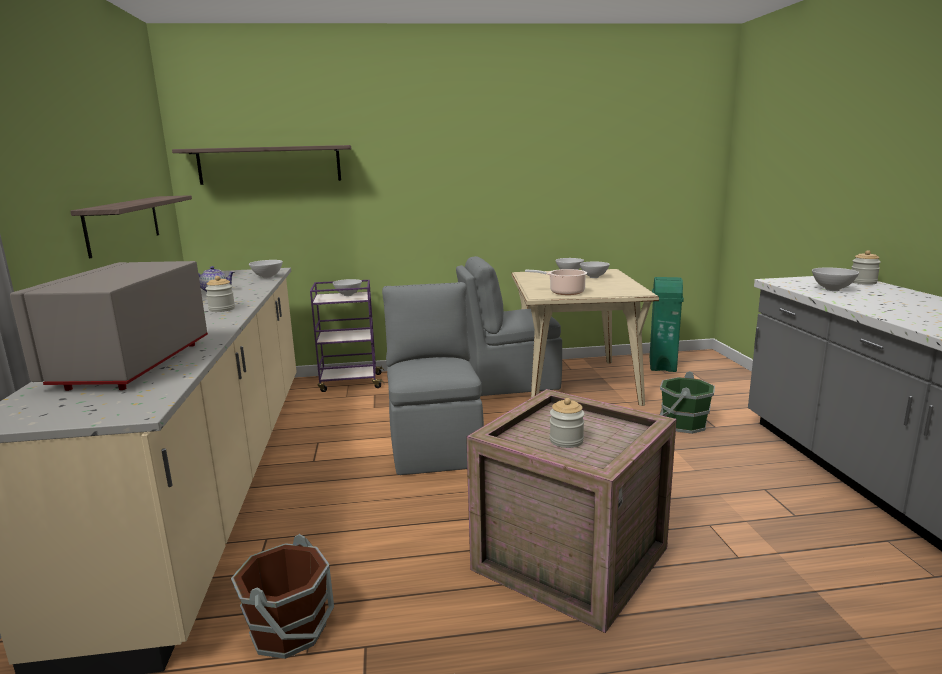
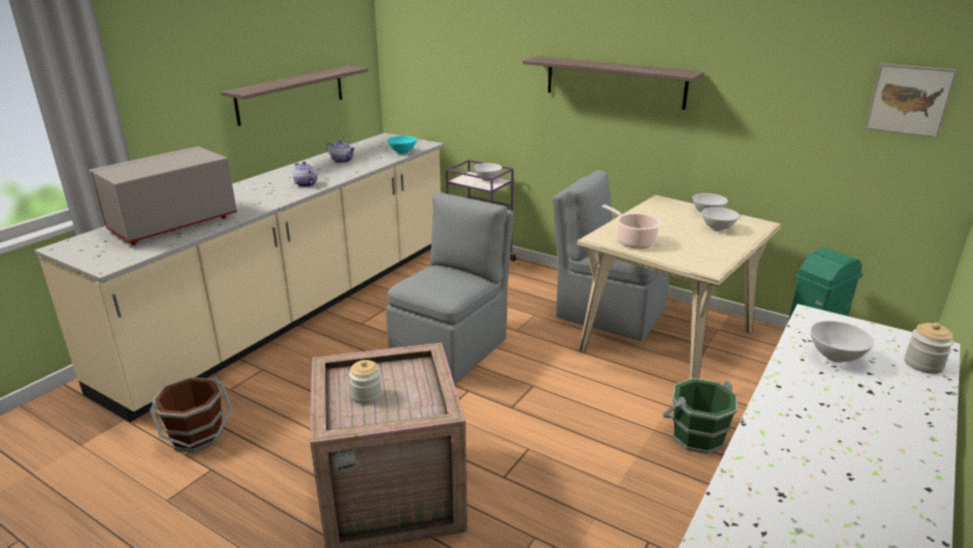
camera: 40 degrees right, 10 degrees up
(222, 309) = (305, 184): jar -> teapot
(267, 277) = (402, 152): white bowl -> turquoise bowl
(269, 165) = (445, 42): shelf -> shelf (614, 82)
(676, 164) = (909, 100): none -> picture

